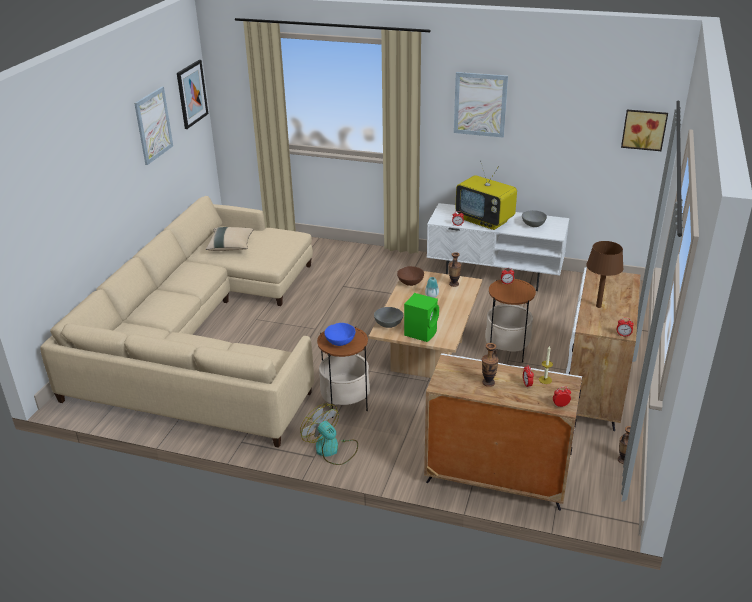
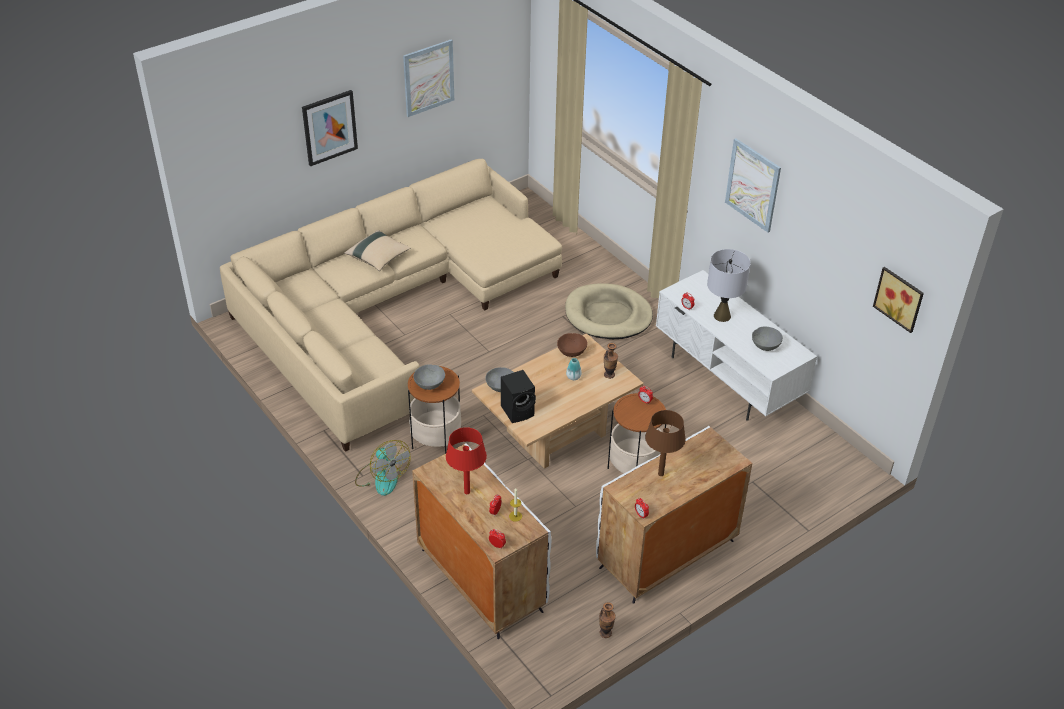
camera: 35 degrees right, 10 degrees up
(191, 94) = (501, 47): picture -> picture (329, 127)
(231, 246) = (470, 227): beige pillow -> beige pillow (378, 258)
(332, 449) = (382, 477): fan -> fan turned 150 degrees clockwise
(340, 342) = (429, 384): blue bowl -> grey bowl
(374, 273) = (608, 315): none -> beige dog bed
(421, 332) = (518, 411): green speaker -> black speaker
(485, 220) = (722, 316): television -> grey table lamp
(488, 383) = (467, 492): vase -> red table lamp

